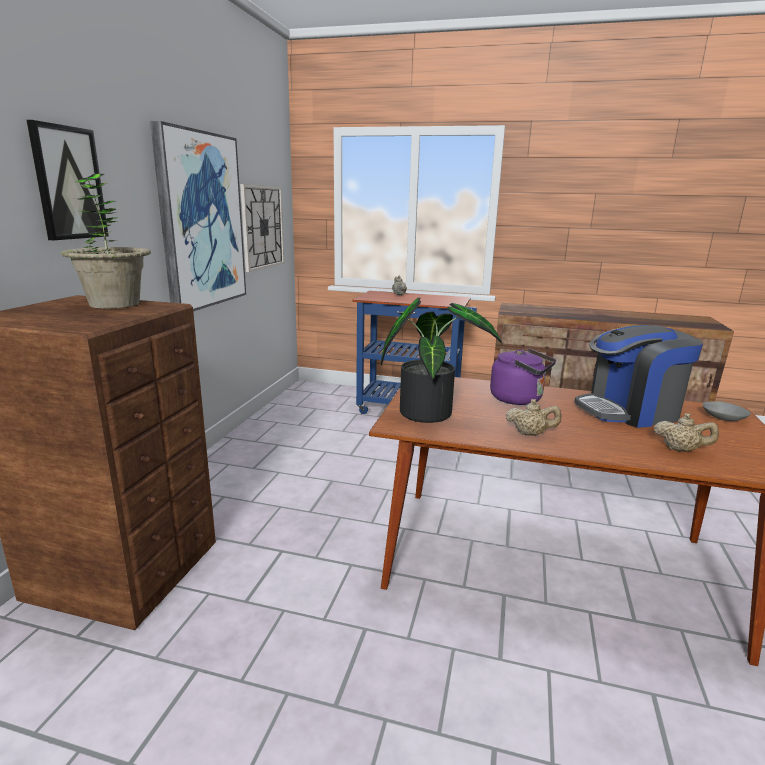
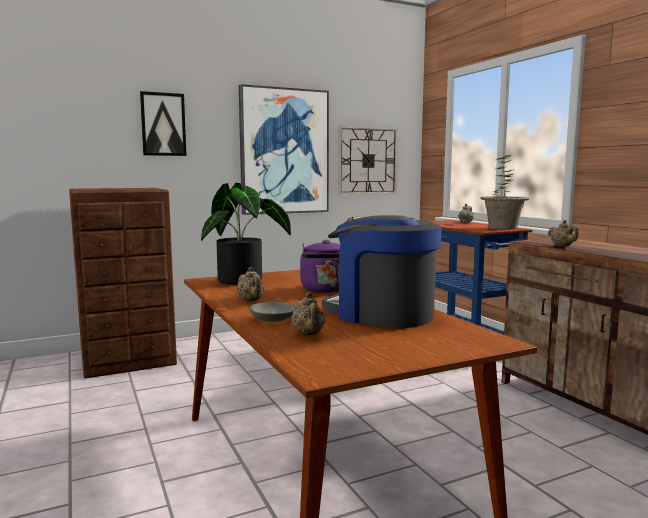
camera: 50 degrees right, 10 degrees down
(114, 304) = (141, 188): potted plant -> potted plant (502, 228)
(547, 315) = (562, 246): none -> beige teapot
(723, 418) = (457, 340): grey bowl -> grey bowl (273, 319)

